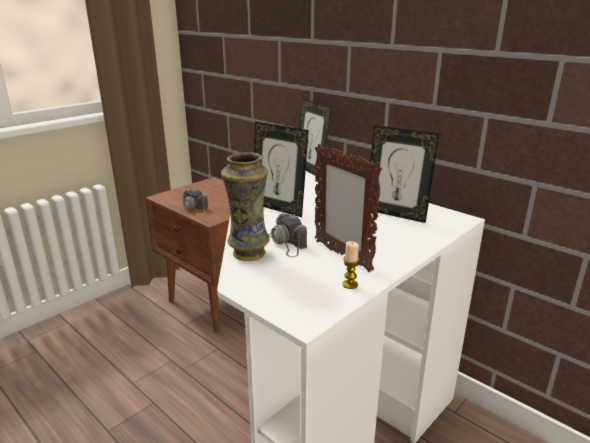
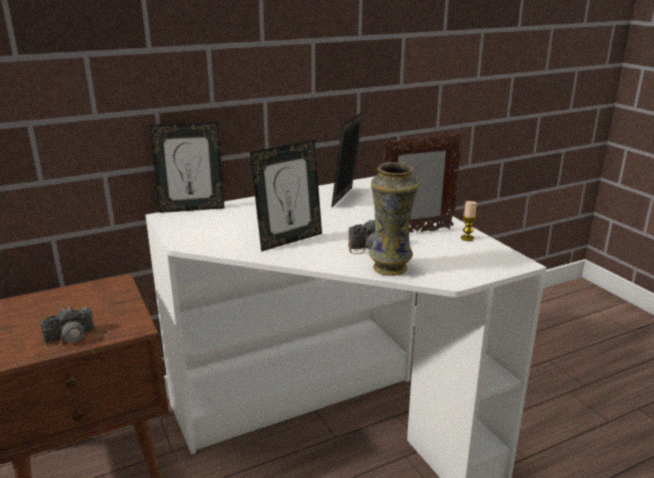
camera: 70 degrees left, 0 degrees up
(396, 214) = (346, 198): picture frame -> picture frame turned 150 degrees clockwise

